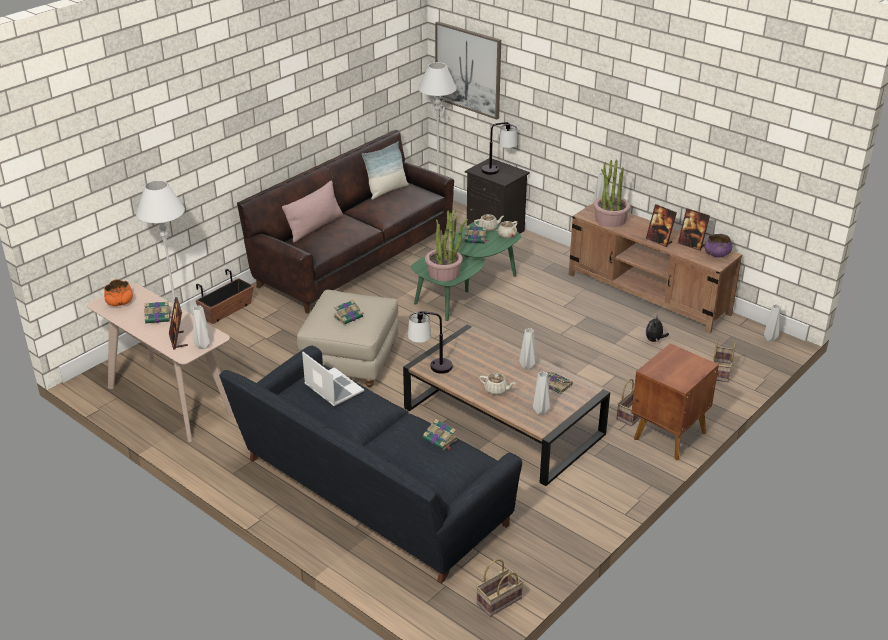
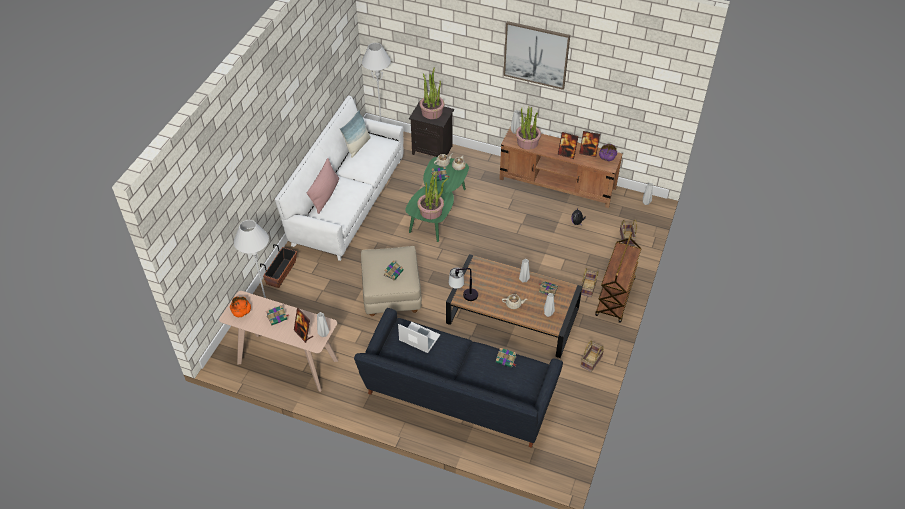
camera: 20 degrees left, 15 degrees up
(355, 259) = (347, 202): brown sofa -> white sofa
(468, 69) = (396, 43): picture -> picture (536, 55)
(498, 170) = (432, 112): table lamp -> potted plant
(498, 602) = (570, 449): basket -> basket (591, 362)
(668, 435) = (615, 298): brown nightstand -> brown cart

